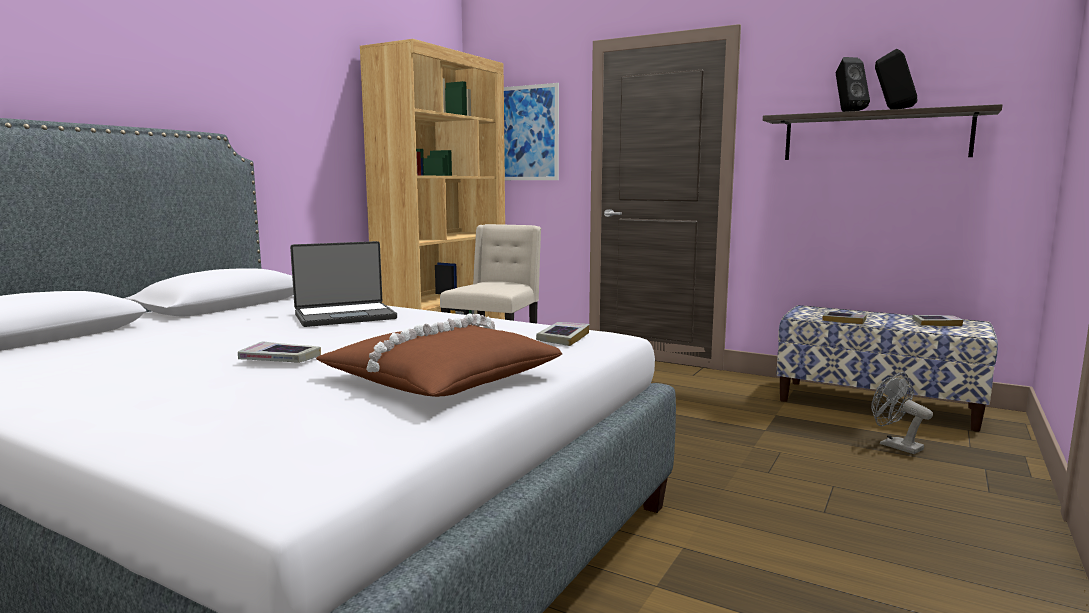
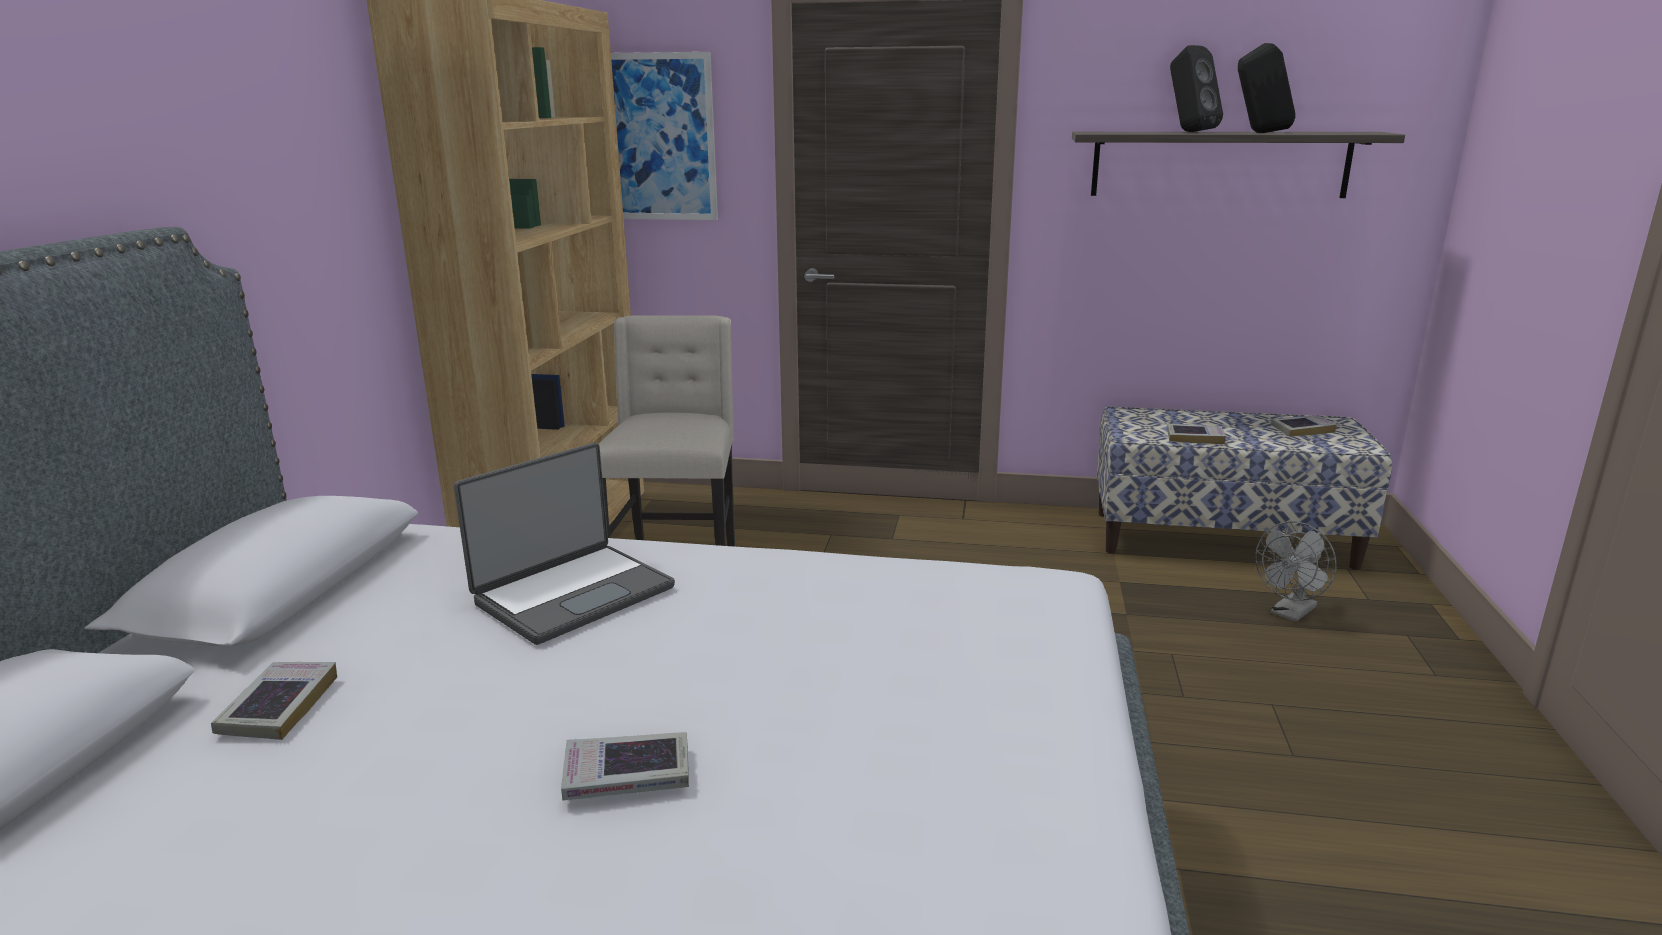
camera: 20 degrees left, 10 degrees up
(441, 379) = (959, 775): brown pillow -> none
(563, 338) = (1000, 605): book -> book (279, 707)
(894, 445) = (1290, 613): grey fan -> grey fan turned 75 degrees counterclockwise

